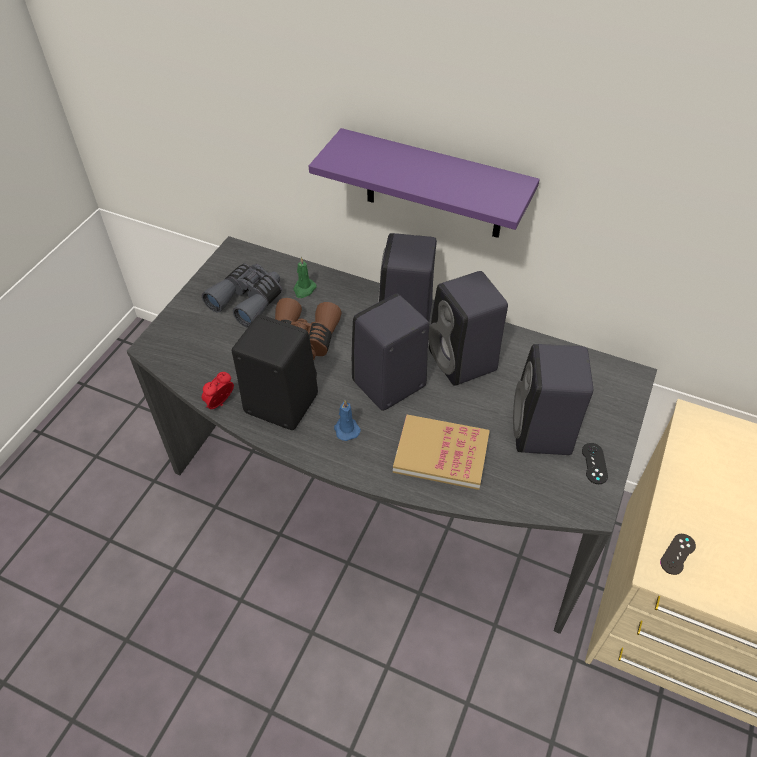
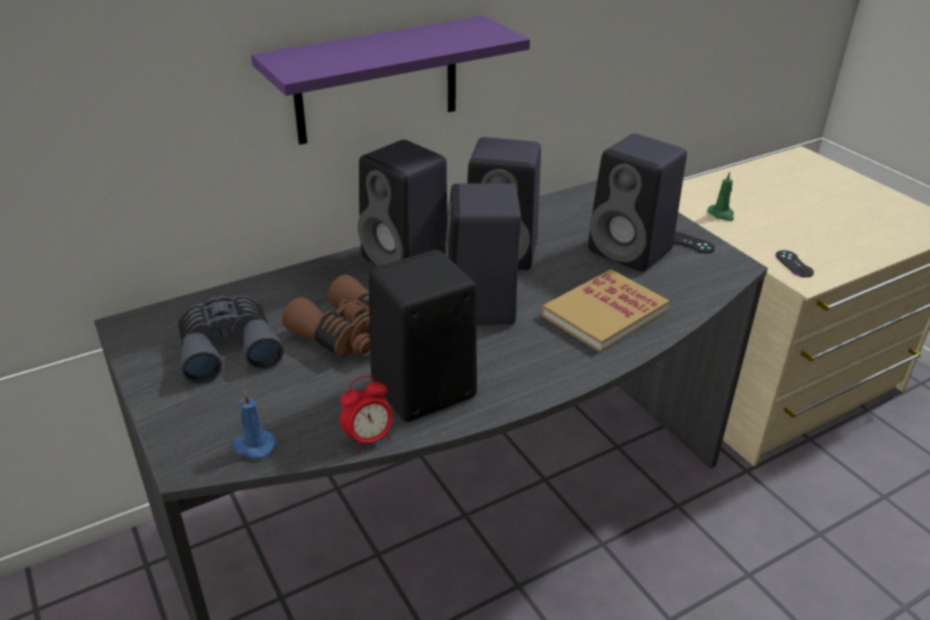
camera: 55 degrees left, 15 degrees down
(220, 404) = (369, 438): alarm clock -> alarm clock turned 105 degrees counterclockwise
(304, 289) = (272, 302): green candle -> green candle (721, 214)
(346, 429) = (512, 358): blue candle -> blue candle (253, 446)

